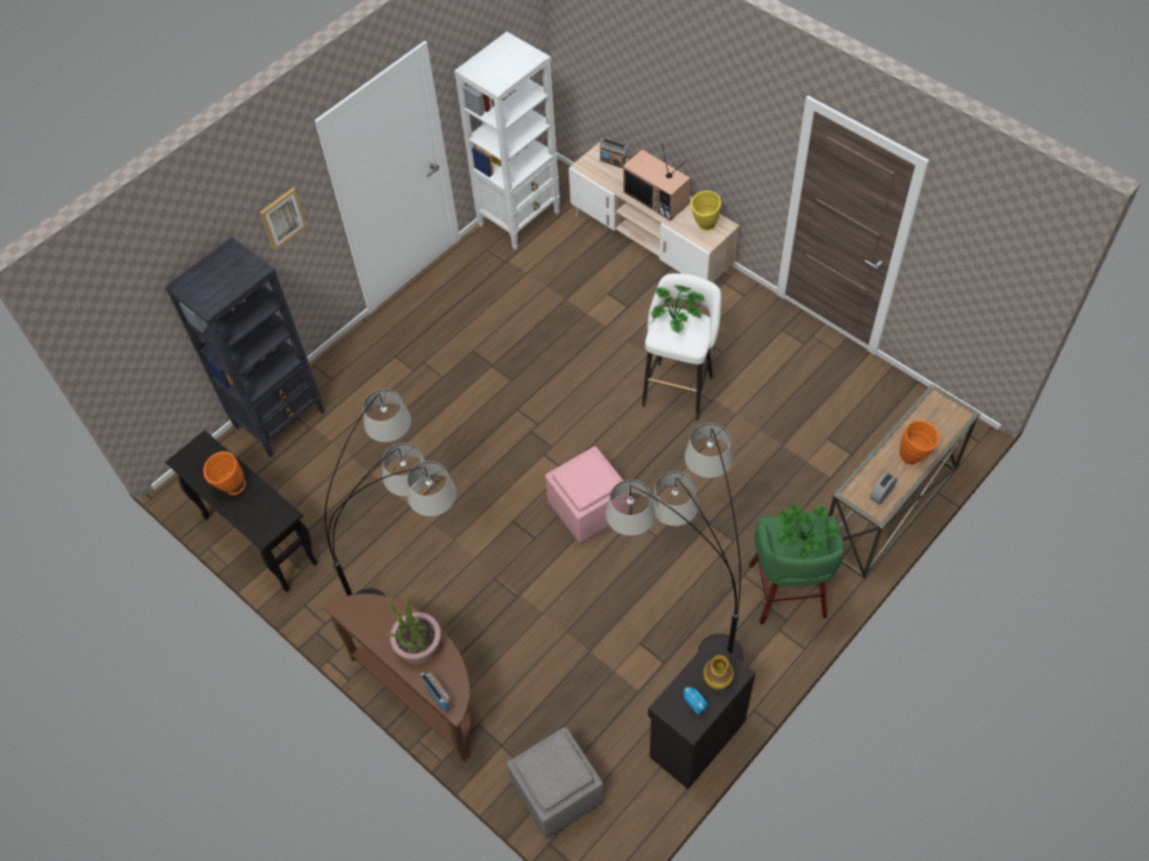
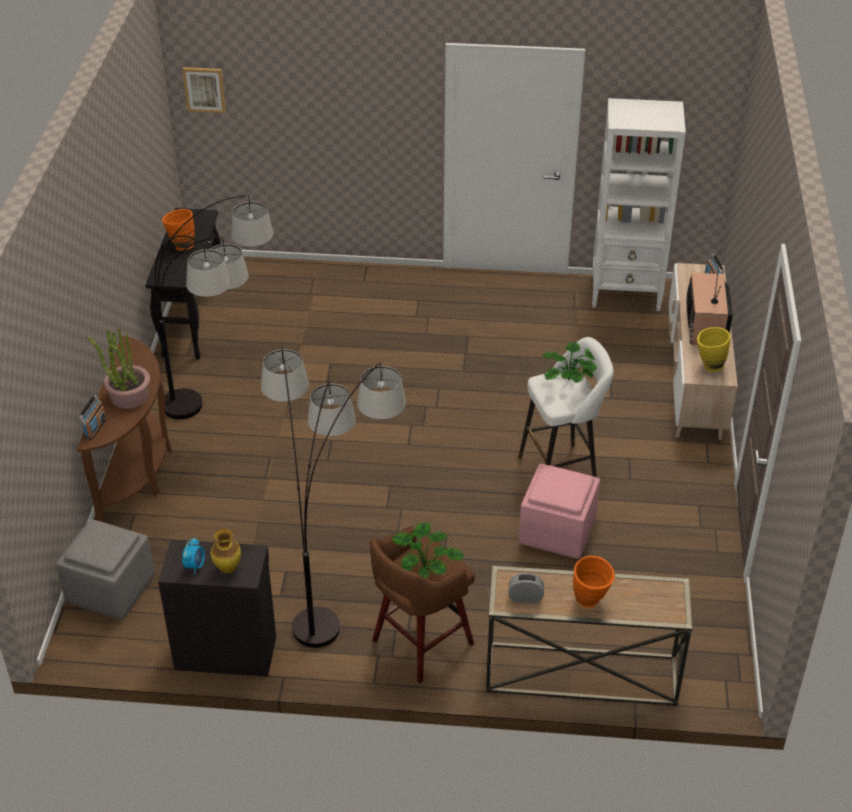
camera: 50 degrees right, 15 degrees down
(280, 419) = (303, 276): black bookcase -> none
(282, 218) = (384, 106): picture -> picture (204, 89)
(588, 510) = (383, 477): pink ottoman -> pink ottoman (556, 532)
(787, 593) = (420, 644): green stool -> brown stool

